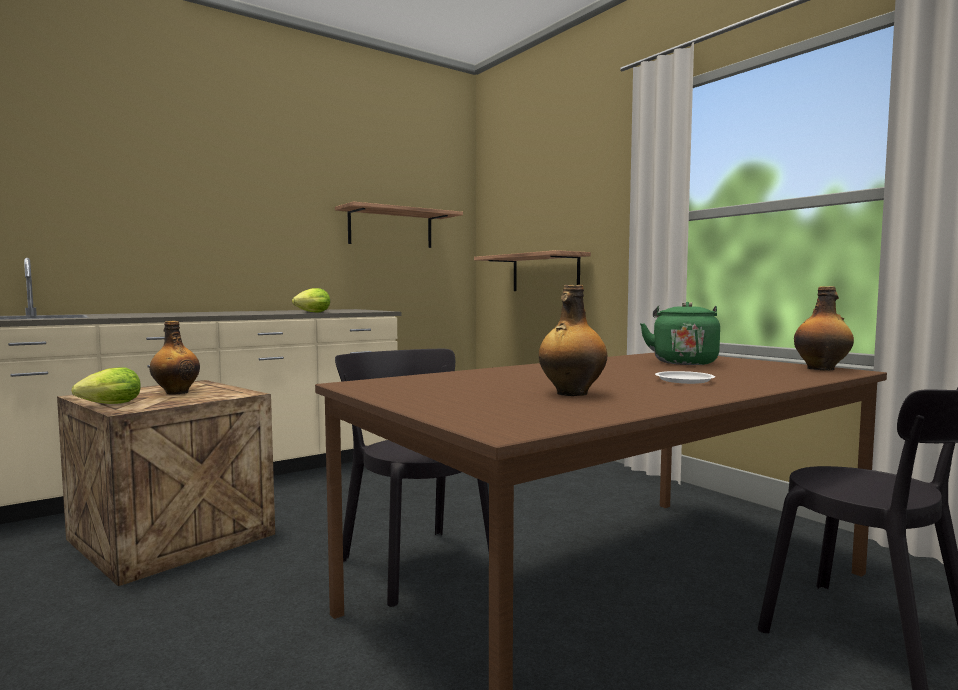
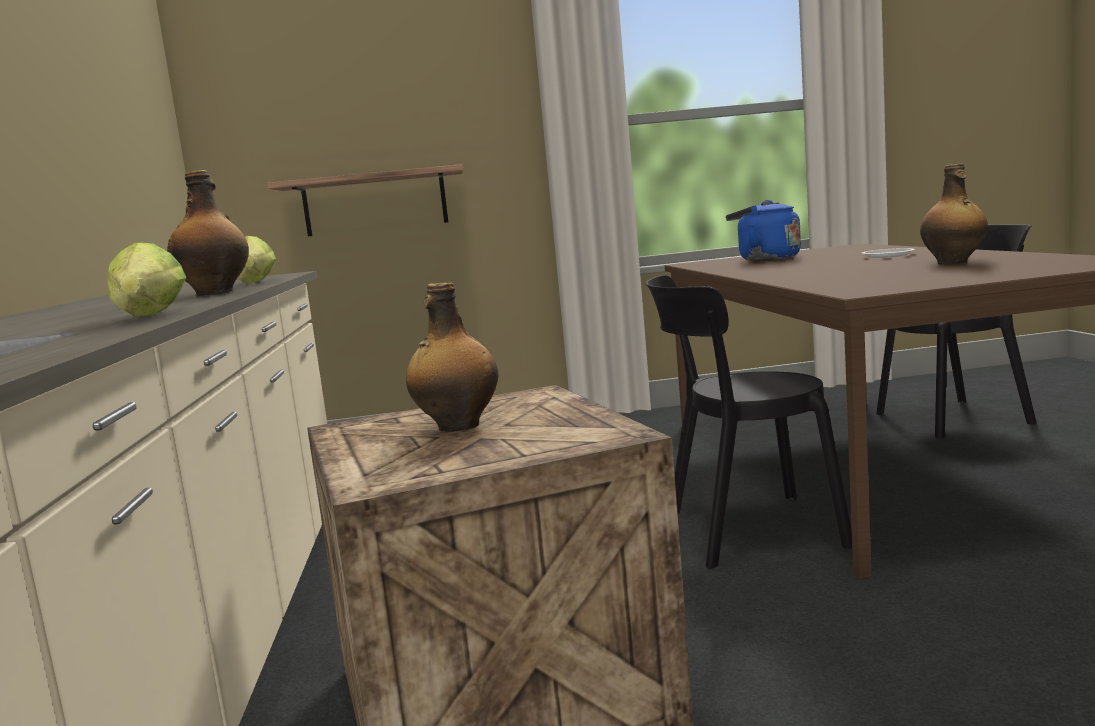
camera: 60 degrees left, 5 degrees up
(107, 405) = (543, 450): lettuce -> lettuce (149, 317)
(391, 228) = (122, 131): shelf -> none
(683, 362) = (765, 259): green kettle -> blue kettle
(822, 369) = (835, 247): bottle -> bottle (216, 293)

